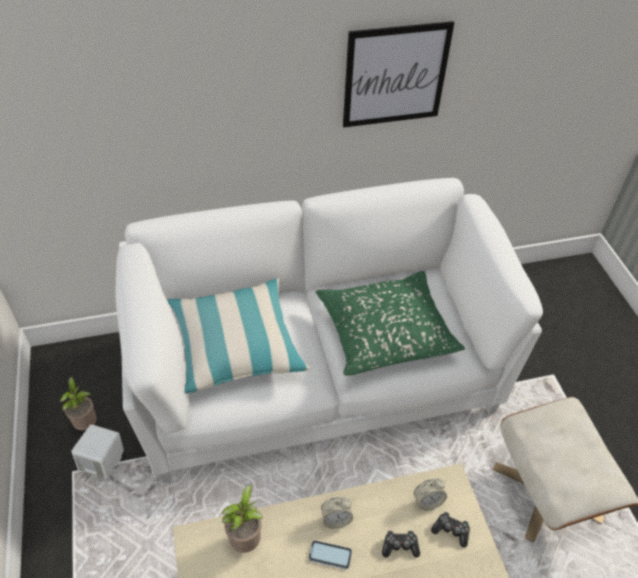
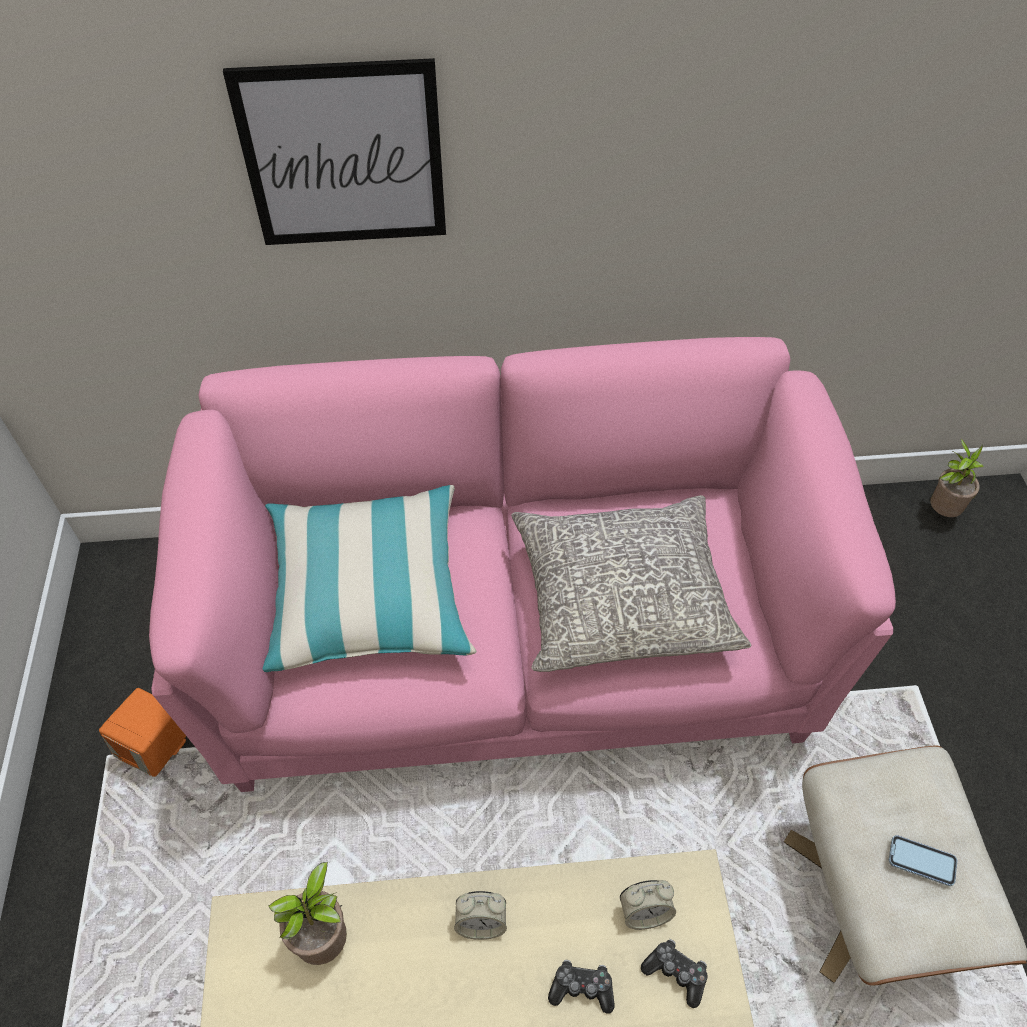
camera: 10 degrees right, 5 degrees up
(87, 424) = (143, 679): potted plant -> potted plant (941, 511)
(104, 463) = (158, 747): white speaker -> orange speaker
(315, 375) = (513, 639): white sofa -> pink sofa
(330, 555) = (460, 986): phone -> phone (921, 861)
(385, 332) = (622, 596): green pillow -> grey pillow
(395, 75) = (680, 149): picture -> picture (344, 156)

